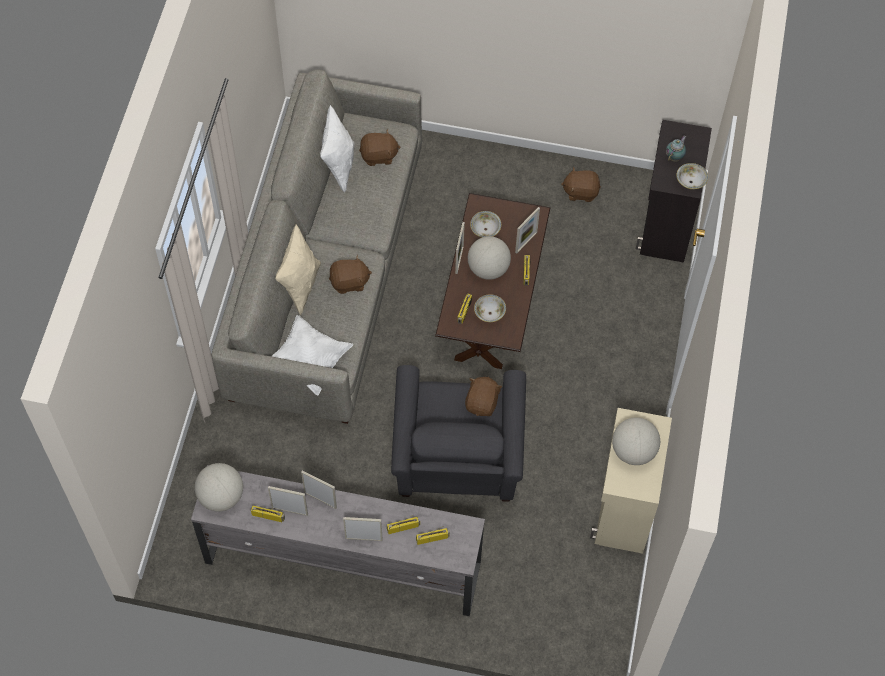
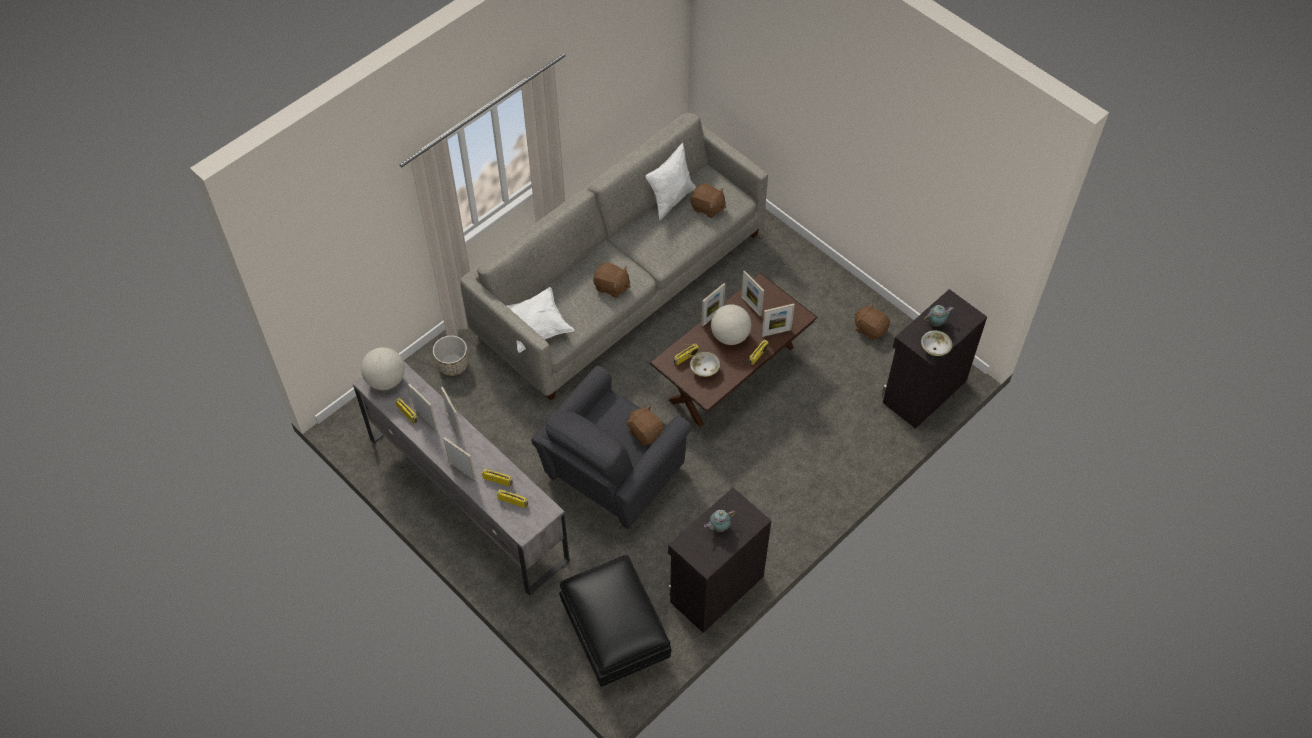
camera: 35 degrees right, 5 degrees down
(228, 444) = (453, 365): none -> planter
(300, 285) = (573, 269): beige pillow -> none
(482, 403) = (645, 432): brown plush toy -> brown plush toy turned 90 degrees counterclockwise
(485, 229) = (751, 306): bowl -> picture frame
(569, 603) = (614, 634): none -> black ottoman
(623, 508) = (715, 588): beige cabinet -> black cabinet
(633, 451) = (718, 527): globe -> teapot

